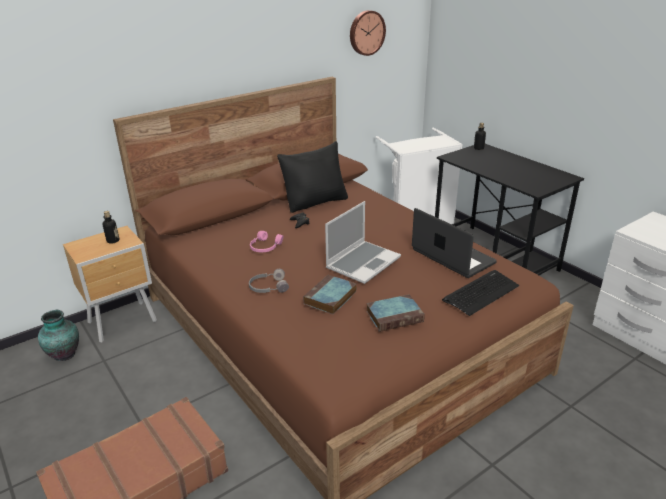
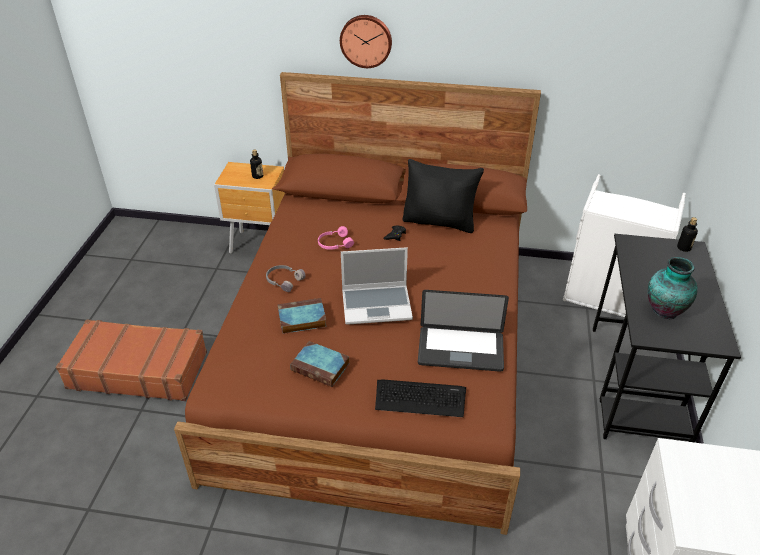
camera: 45 degrees right, 10 degrees up
(64, 354) = (203, 248): vase -> vase (664, 310)
(366, 32) = (608, 49): wall clock -> wall clock (366, 40)
(453, 257) = (460, 350): laptop -> laptop turned 90 degrees clockwise

